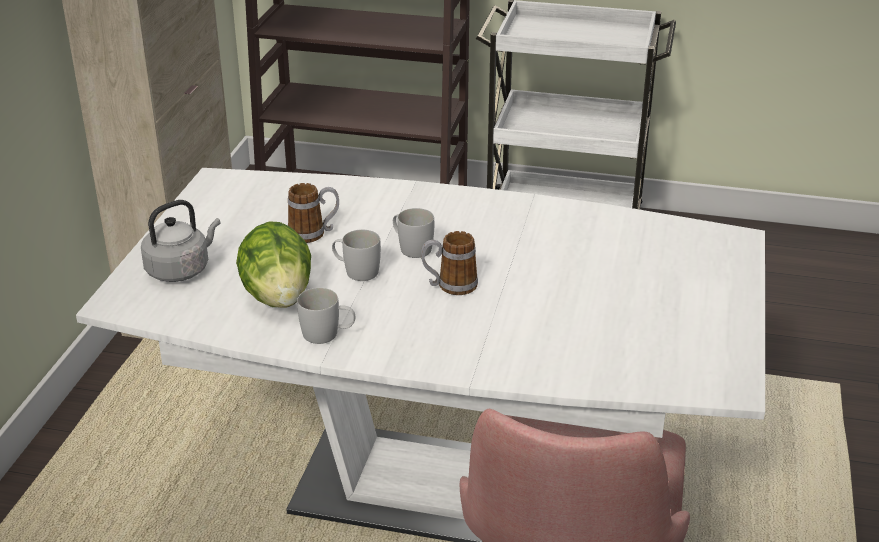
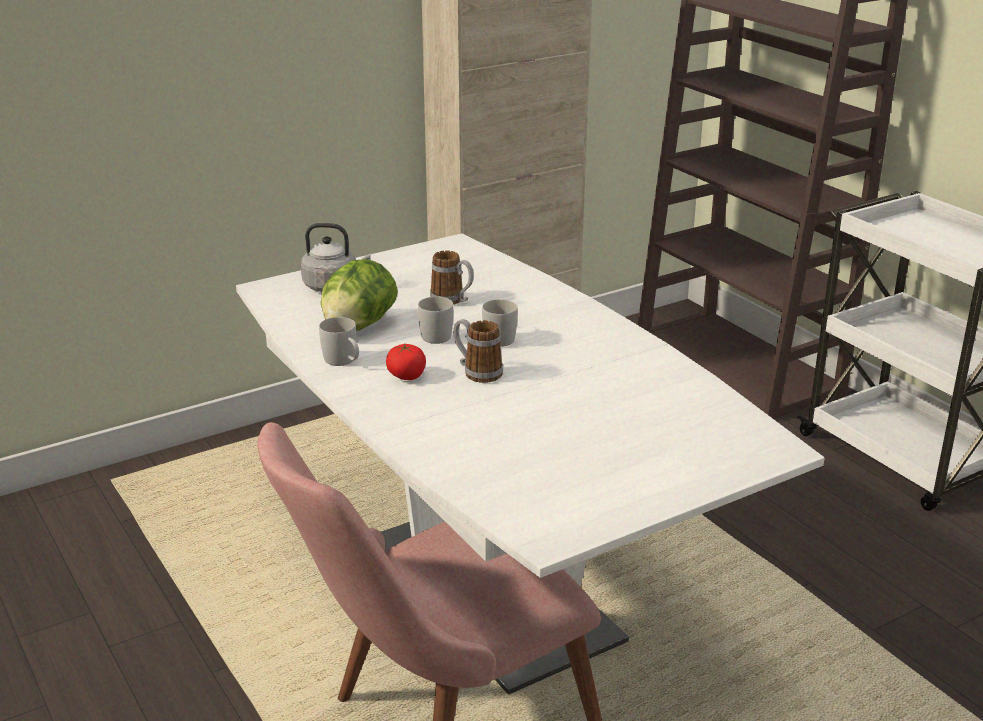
camera: 45 degrees right, 5 degrees down
(403, 319) = (406, 376): none -> tomato

